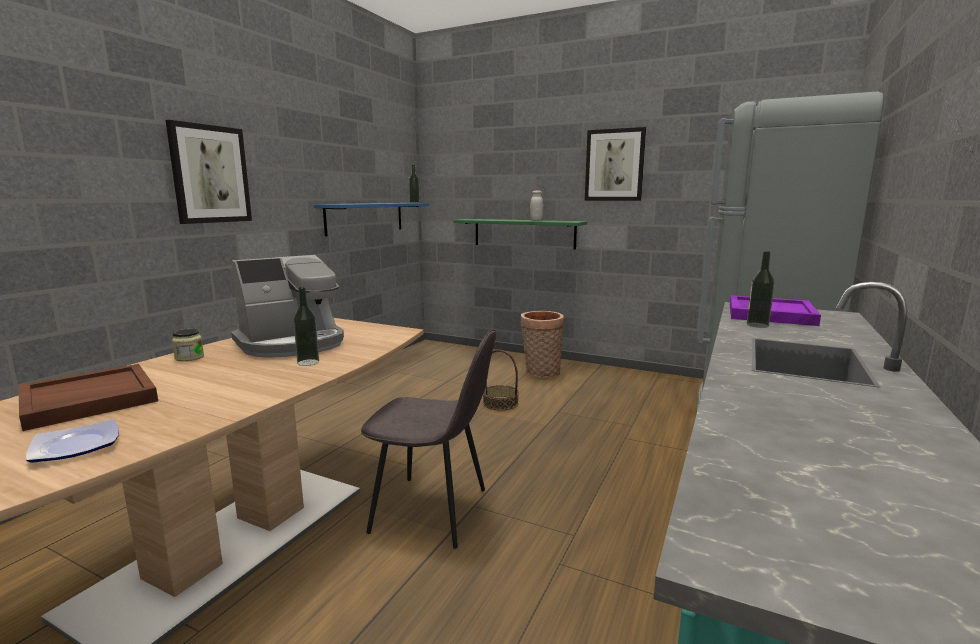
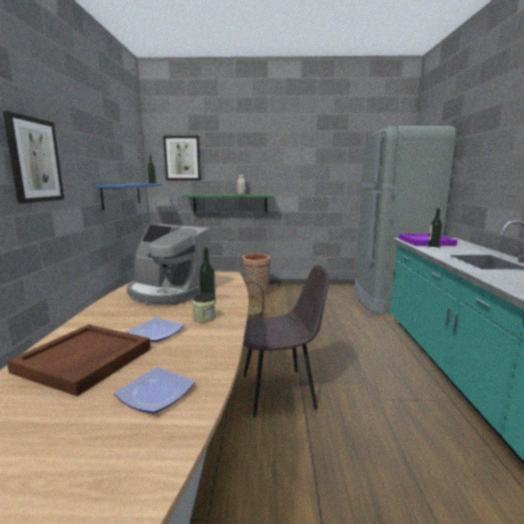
camera: 25 degrees left, 0 degrees up
(189, 357) = (103, 314): jar -> jar (204, 318)
(196, 386) = (157, 333): none -> plate
(292, 344) = (168, 292): coffee machine -> coffee machine turned 90 degrees clockwise
(614, 165) = (289, 159): picture -> picture (182, 158)

